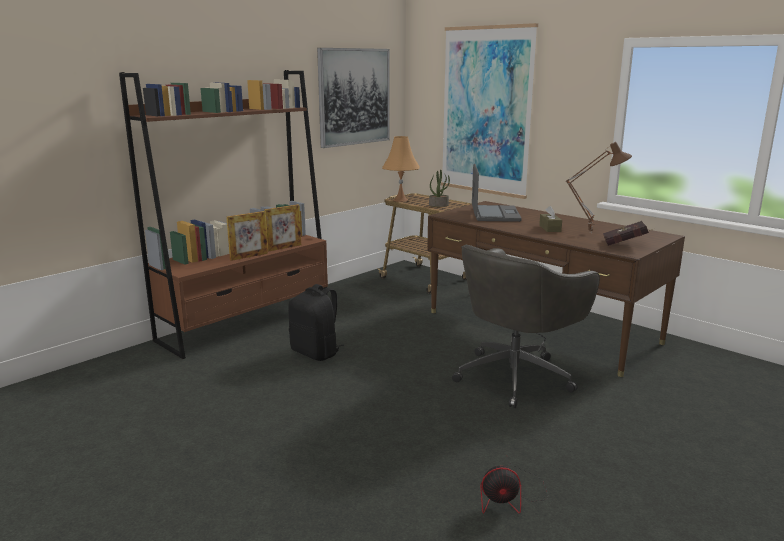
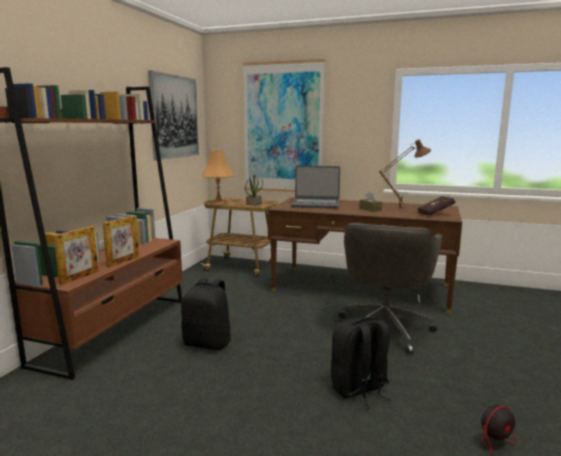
camera: 25 degrees left, 5 degrees down
(284, 248) = (149, 250): picture frame -> picture frame (79, 277)
(417, 427) = (359, 389): none -> black backpack
(494, 214) = (315, 204): laptop -> laptop turned 120 degrees clockwise

